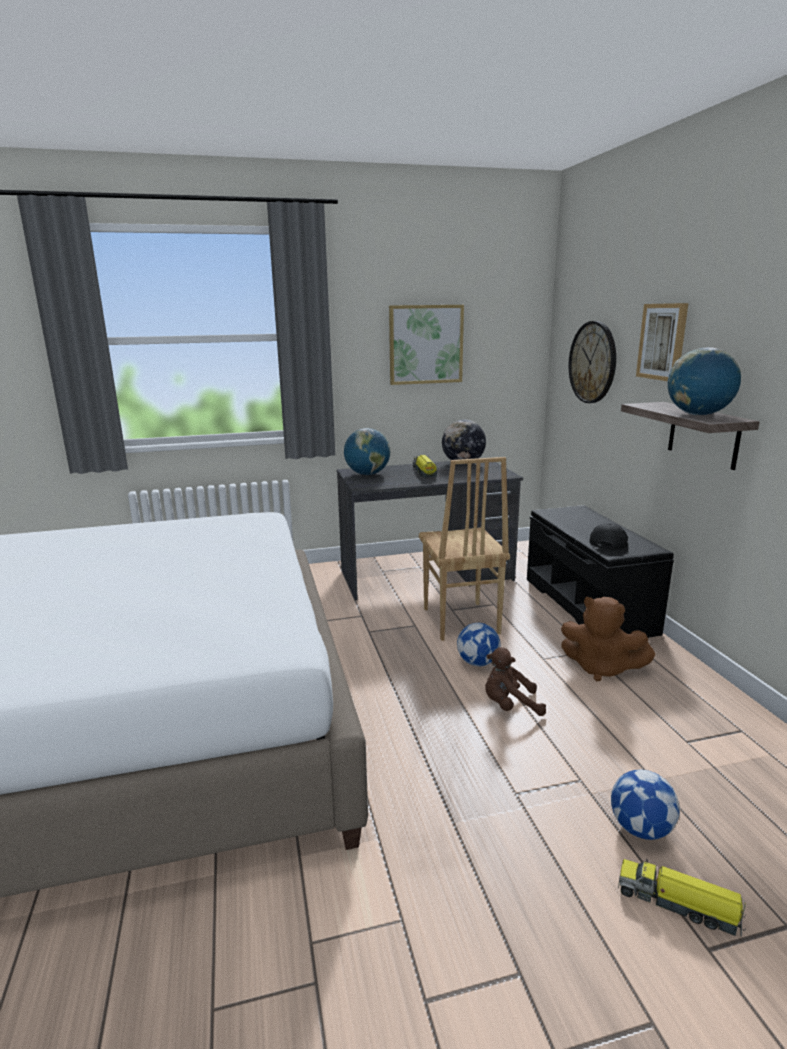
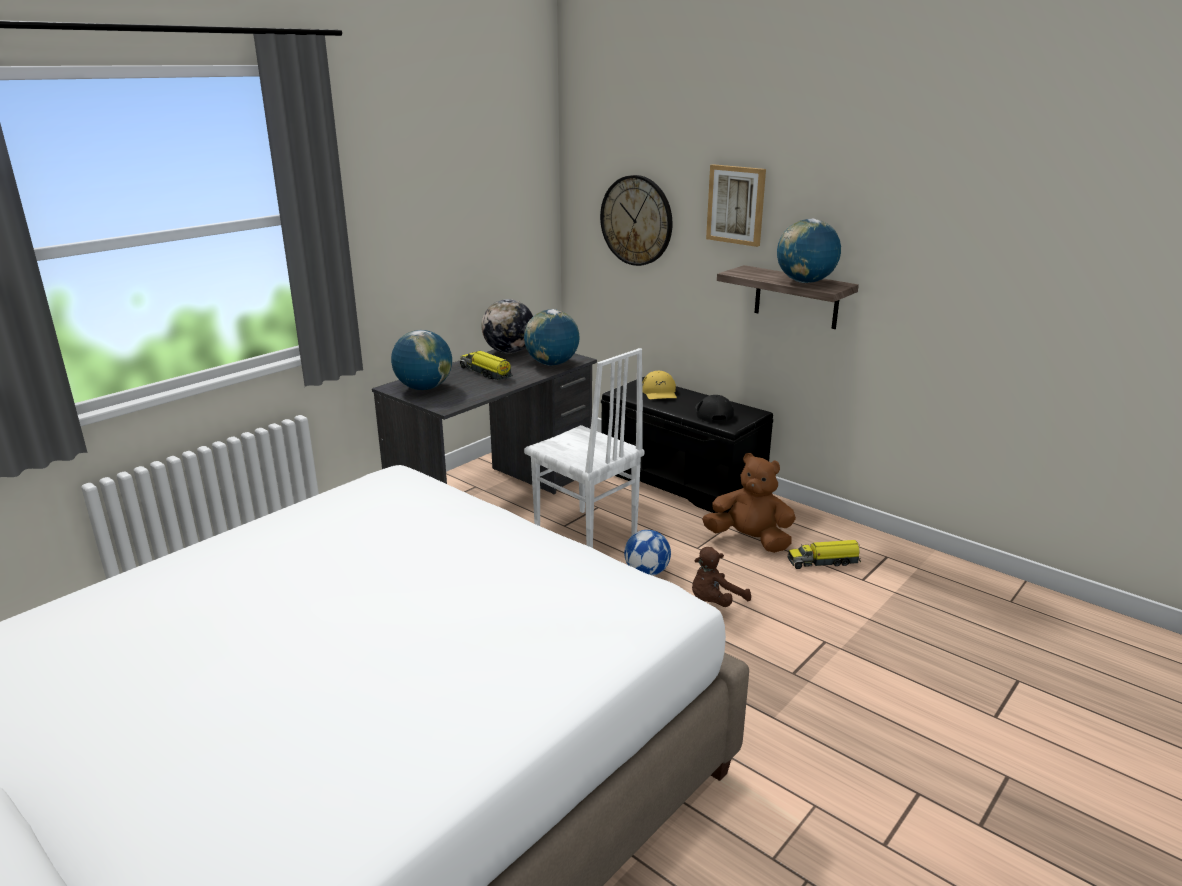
camera: 35 degrees left, 5 degrees up
(425, 344) = (442, 210): picture -> none
(459, 621) = (585, 536): brown chair -> white chair
(482, 475) = (552, 364): none -> globe
(581, 518) = (659, 392): none -> yellow cap
(601, 668) = (749, 540): brown plush toy -> brown plush toy turned 150 degrees counterclockwise
(640, 828) = (893, 658): football -> none
(678, 904) = (958, 698): toy truck -> toy truck (824, 562)

